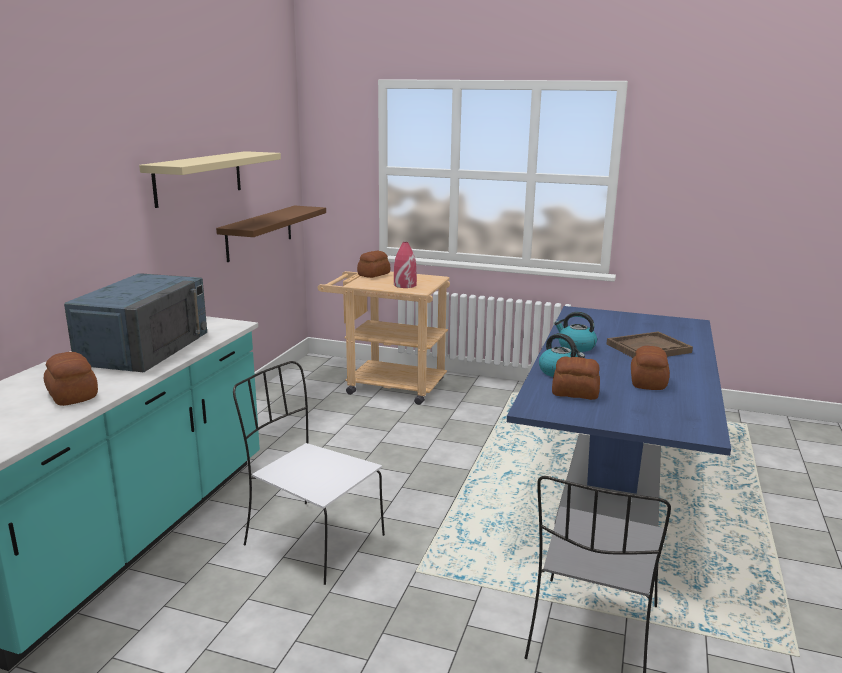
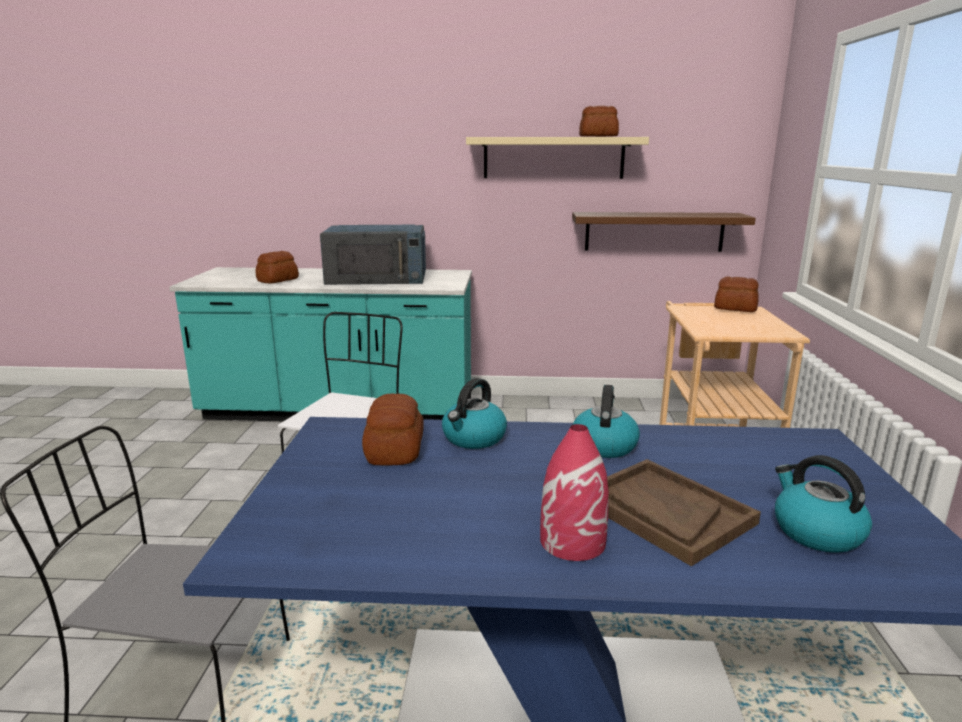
camera: 75 degrees right, 0 degrees up
(404, 285) = (716, 324): red vase -> red vase (573, 541)
(647, 382) = (467, 508): bread -> bread (597, 136)
(662, 331) = (816, 531): none -> kettle

